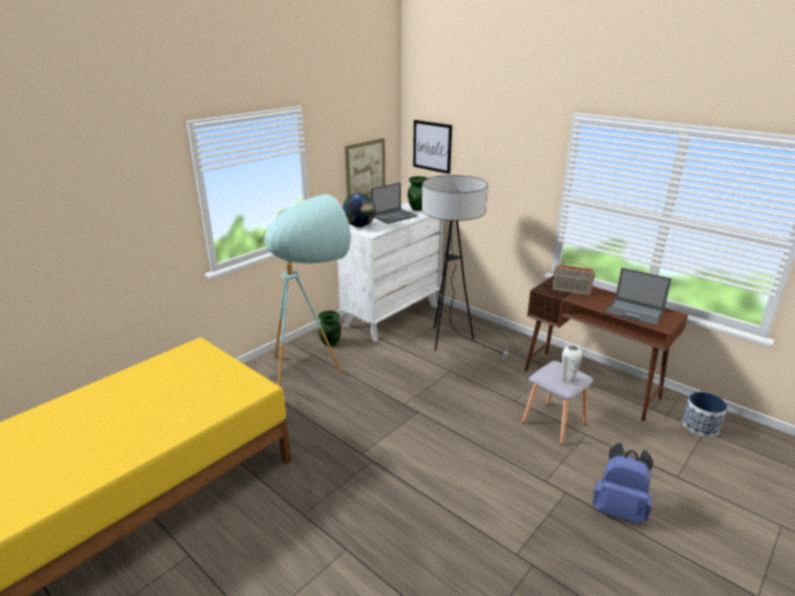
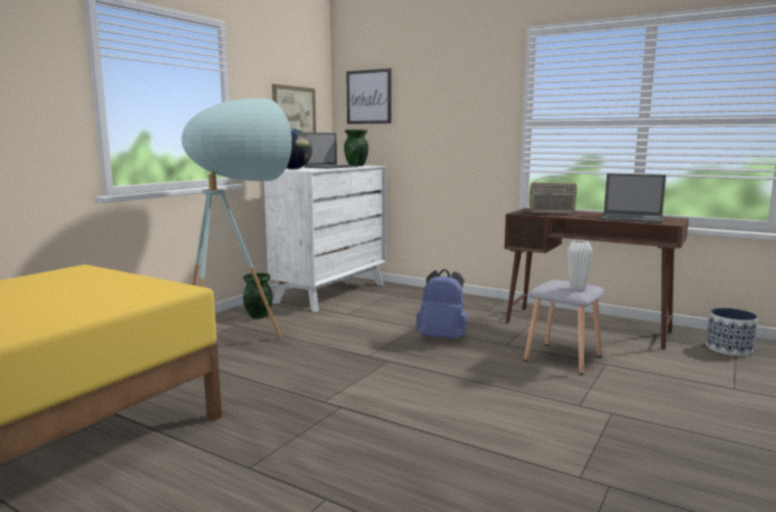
camera: 10 degrees left, 15 degrees down
(450, 343) = (408, 308): floor lamp -> none
(619, 509) = (686, 421): blue backpack -> blue backpack (442, 338)

